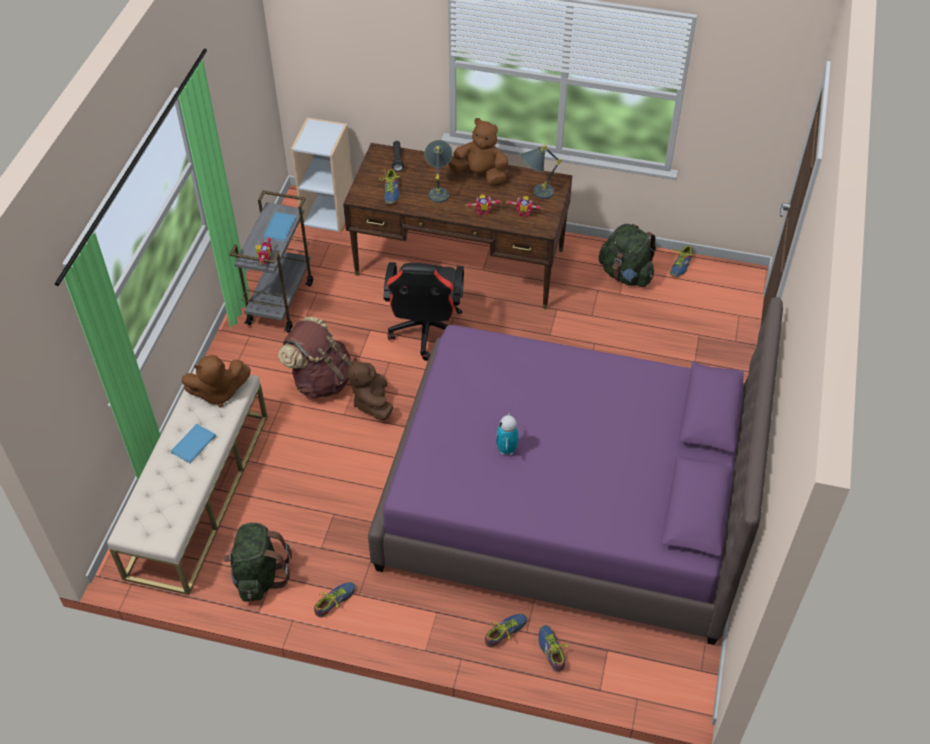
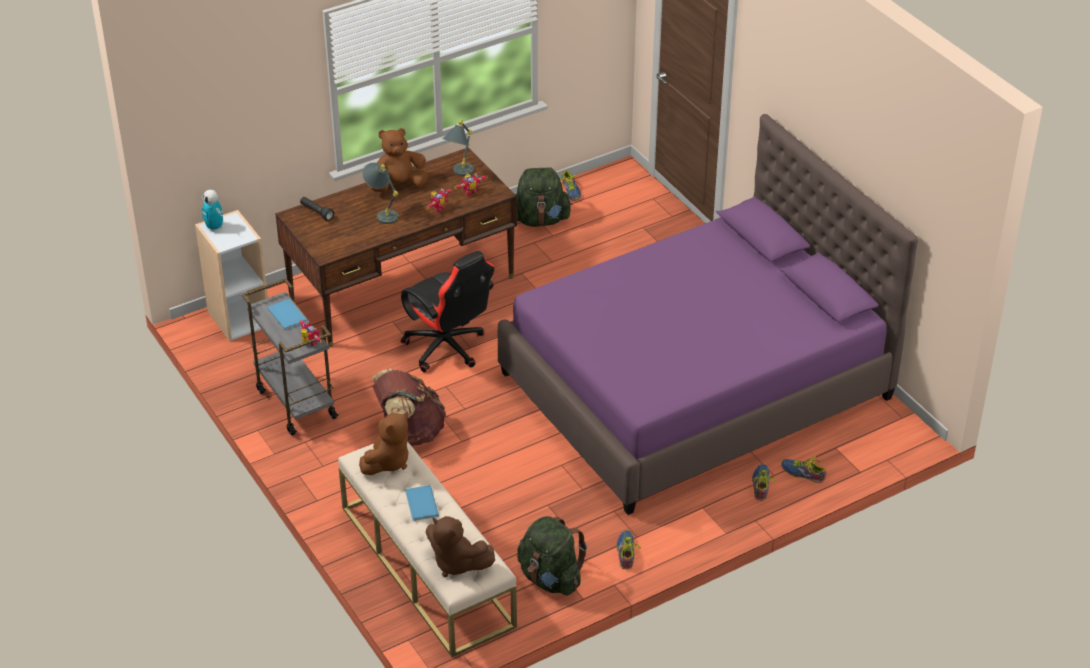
camera: 45 degrees left, 10 degrees down
(372, 402) = (472, 419): brown plush toy -> brown plush toy (456, 563)
(391, 192) = (346, 236): shoe -> none
(506, 449) = (668, 340): toy robot -> toy robot (214, 227)

